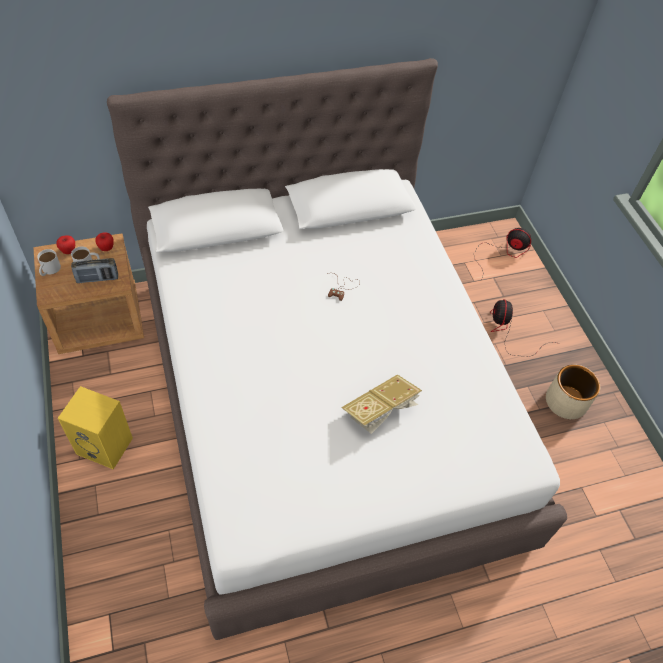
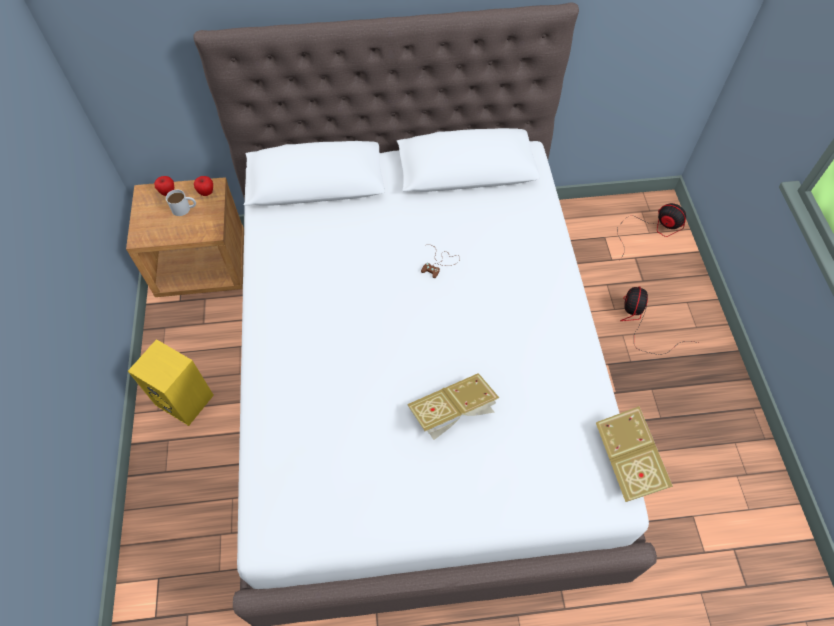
camera: 15 degrees right, 5 degrees up
(49, 270) = (145, 211): white mug -> none
(97, 278) = (191, 225): radio -> none
(535, 432) = (628, 461): none -> book
(566, 402) = (693, 413): beige planter -> none

